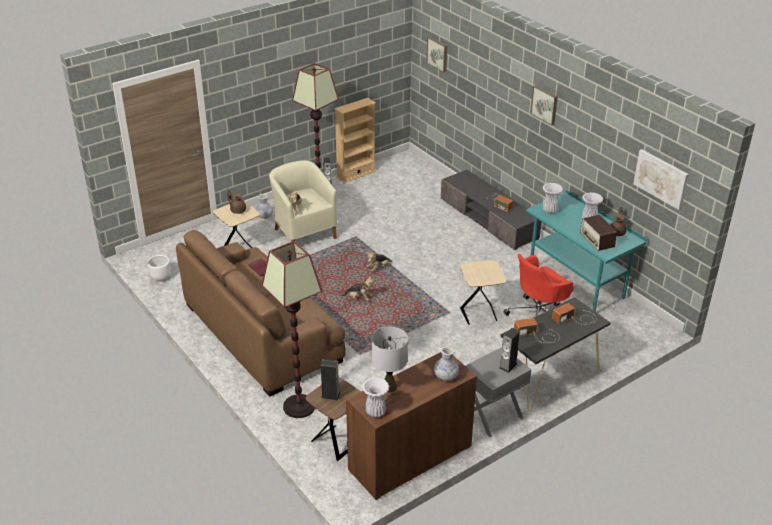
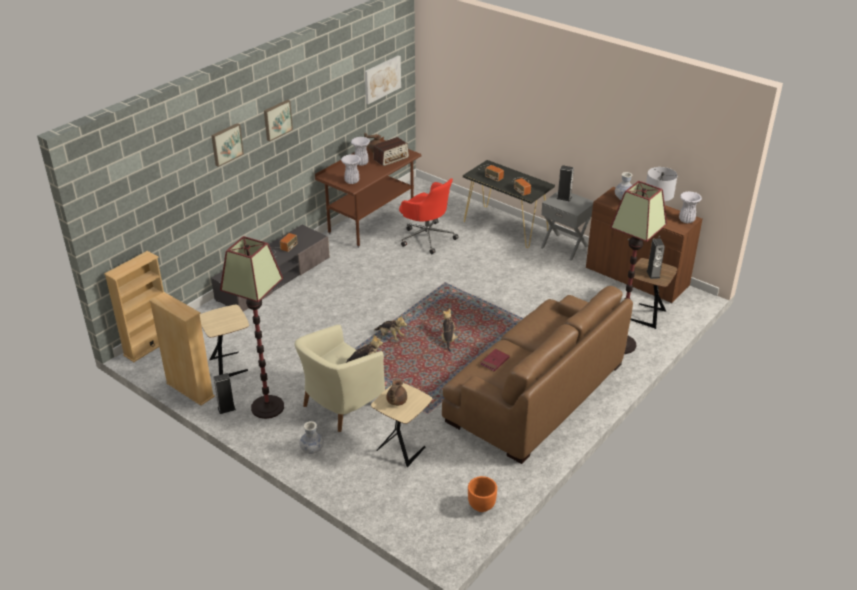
camera: 105 degrees left, 0 degrees up
(160, 278) = (481, 506): white planter -> orange planter
(415, 161) = (148, 346): none -> beige bookcase
(438, 54) = (133, 198): picture -> picture (226, 144)
(479, 315) = (440, 266): beige side table -> beige side table (230, 365)
(576, 284) = (371, 223): turquoise desk -> brown desk

